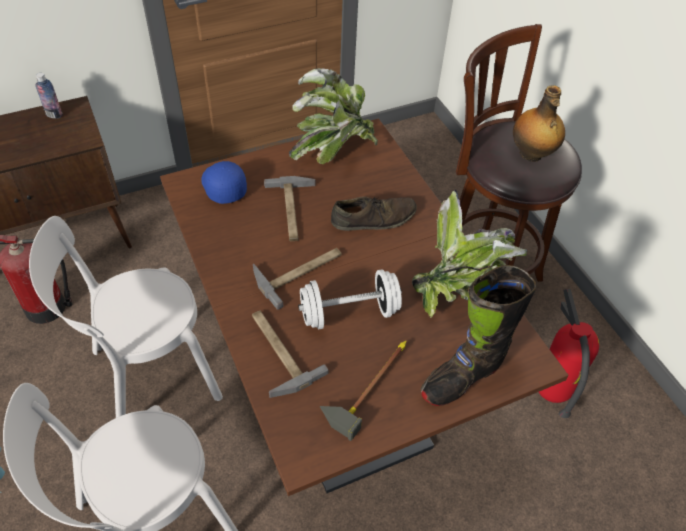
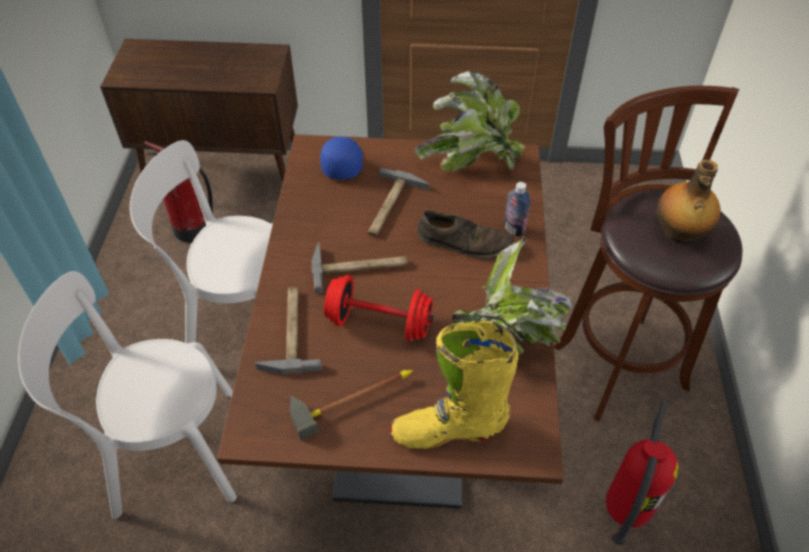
camera: 30 degrees right, 0 degrees up
(54, 114) = (252, 54): bottle -> bottle (514, 229)
(349, 313) = (379, 323): white dumbbell -> red dumbbell
(463, 376) = (448, 430): black boot -> yellow boot

